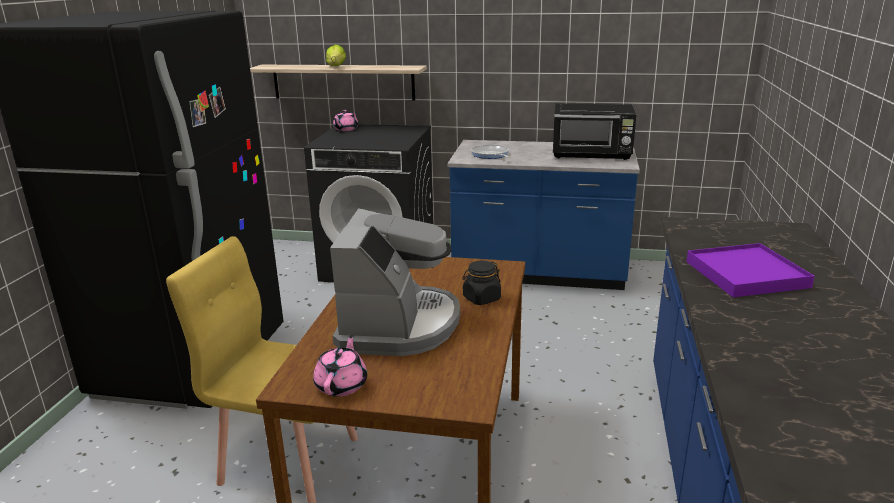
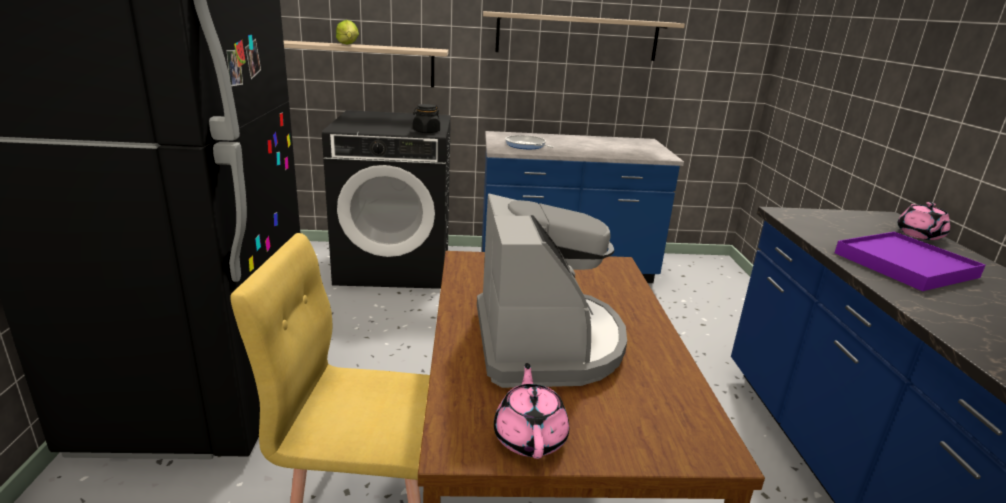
camera: 15 degrees left, 0 degrees up
(345, 129) = (358, 116): pink teapot -> pink teapot (920, 235)
(481, 298) = (619, 302): black jar -> black jar (426, 131)
(547, 47) = (577, 36): none -> shelf
(592, 155) = (627, 147): black microwave -> none

